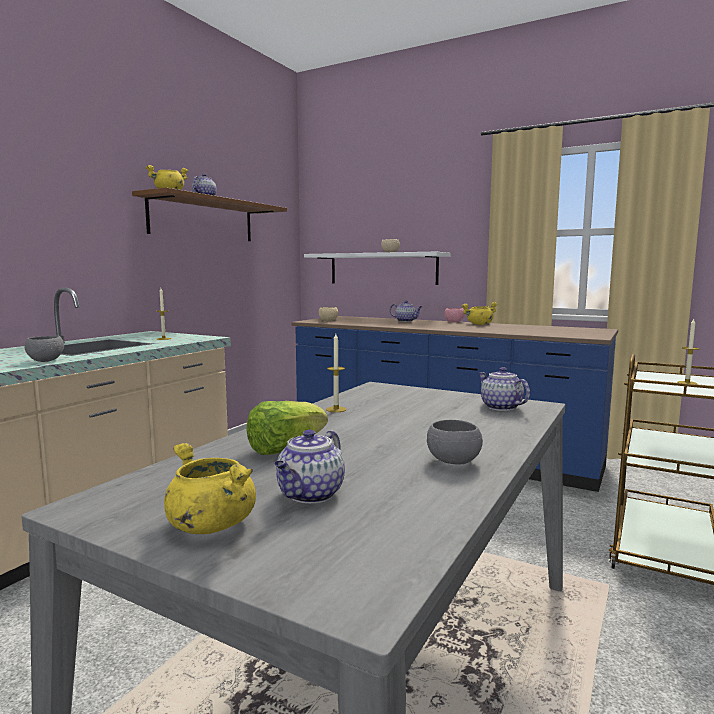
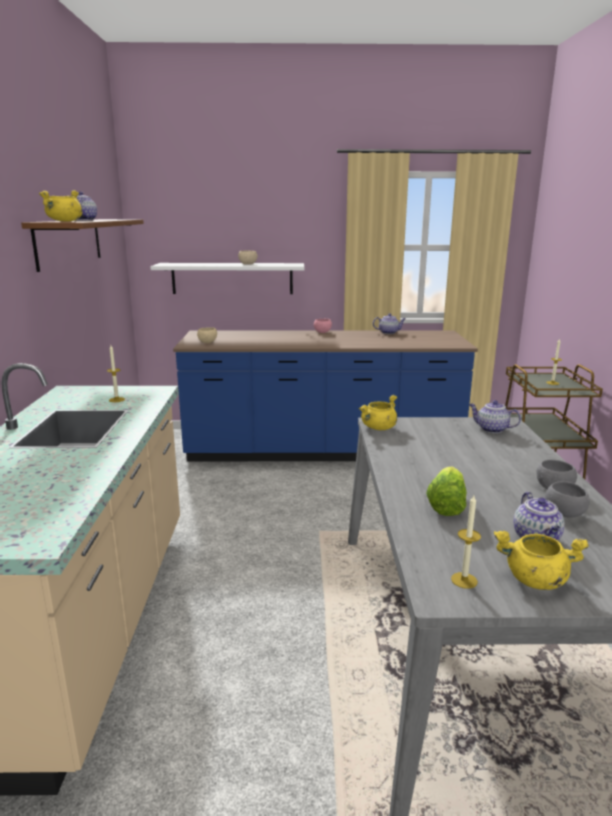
camera: 30 degrees left, 10 degrees up
(45, 361) = (98, 462): grey bowl -> grey bowl (564, 513)
(336, 409) = (399, 456): candle -> candle (464, 580)
(406, 321) = (279, 335): teapot -> teapot (389, 332)
(479, 324) = (349, 334): yellow cooking pot -> yellow cooking pot (378, 428)

